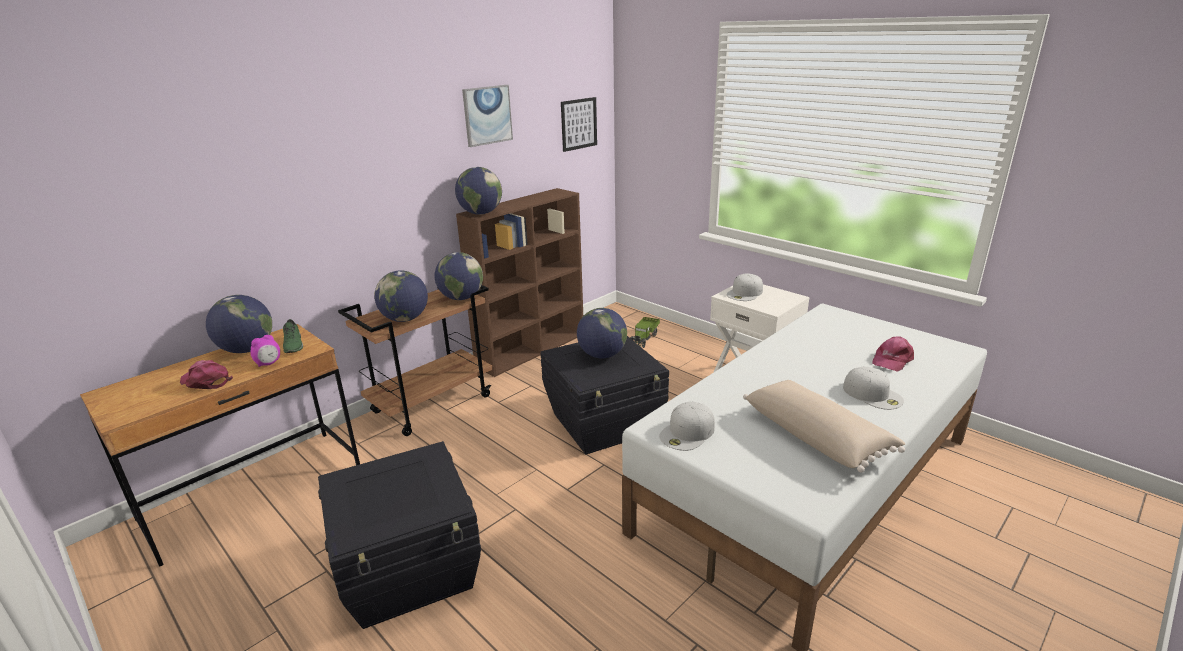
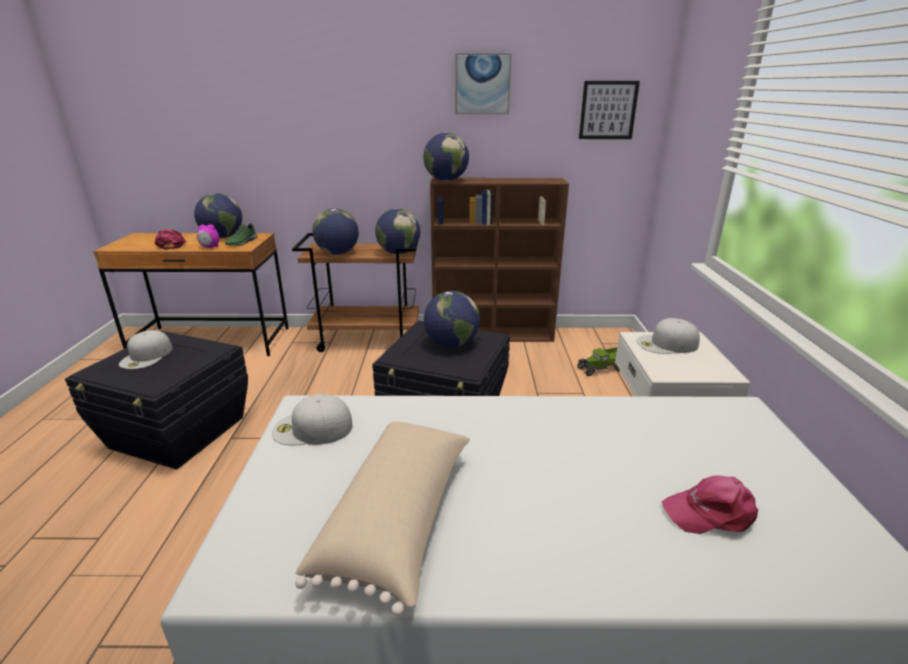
camera: 45 degrees right, 0 degrees up
(873, 394) = (577, 531): white cap -> white cap (147, 356)

